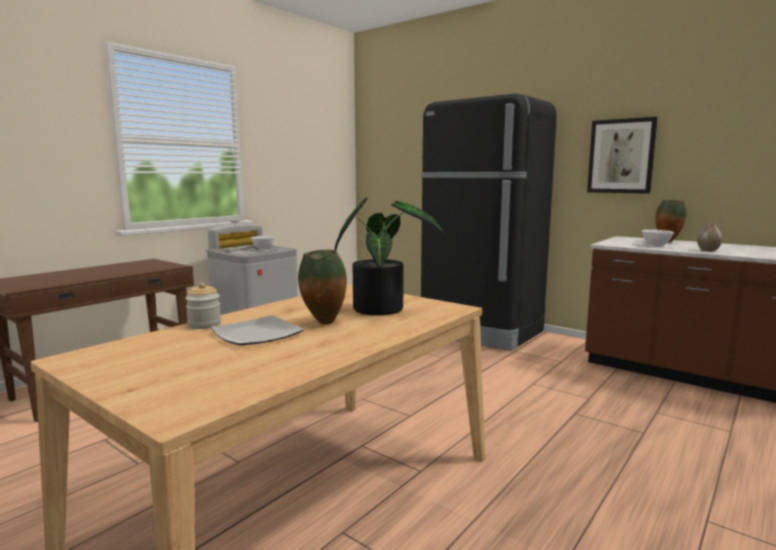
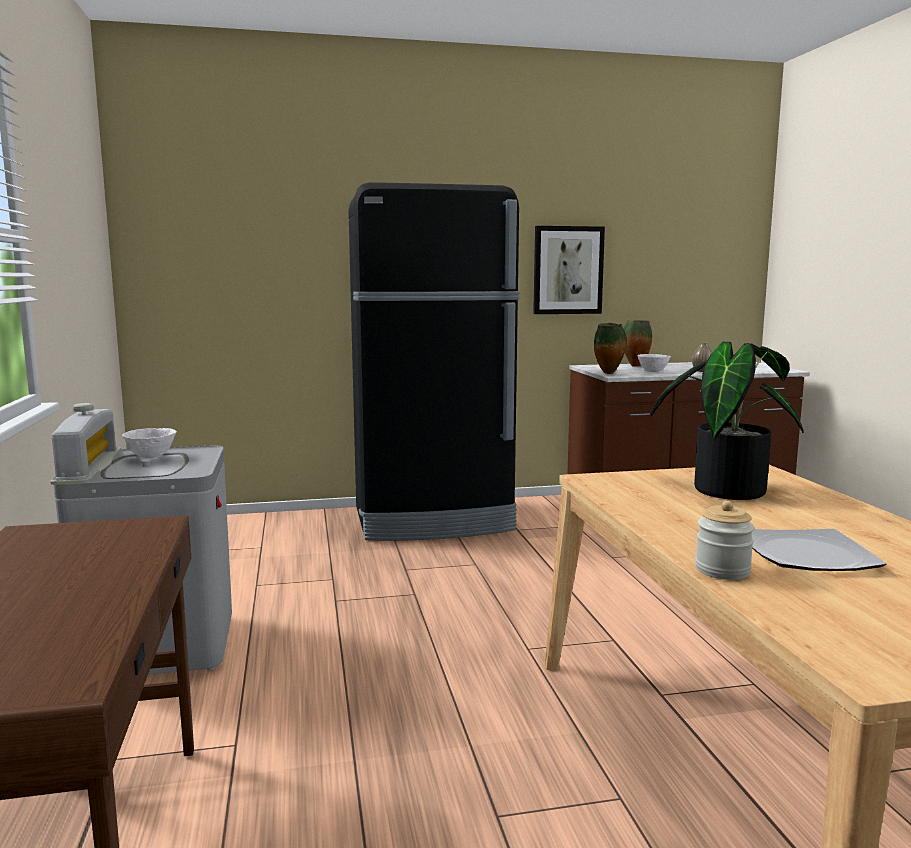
camera: 50 degrees left, 0 degrees up
(324, 323) = (779, 521): vase -> vase (609, 373)

